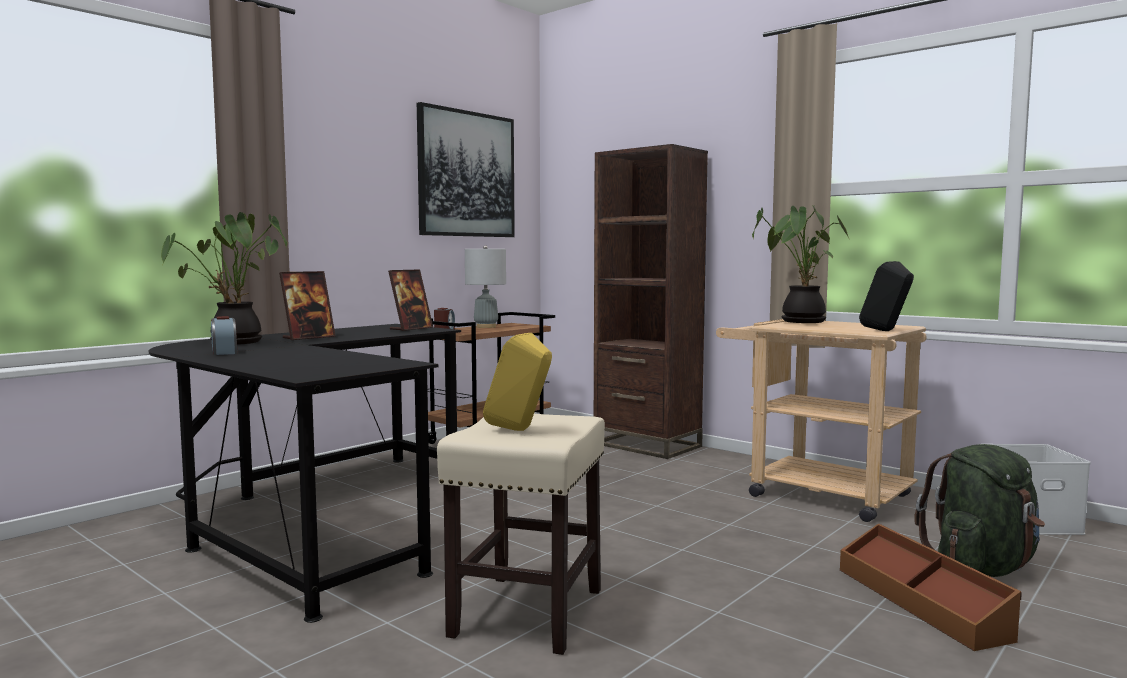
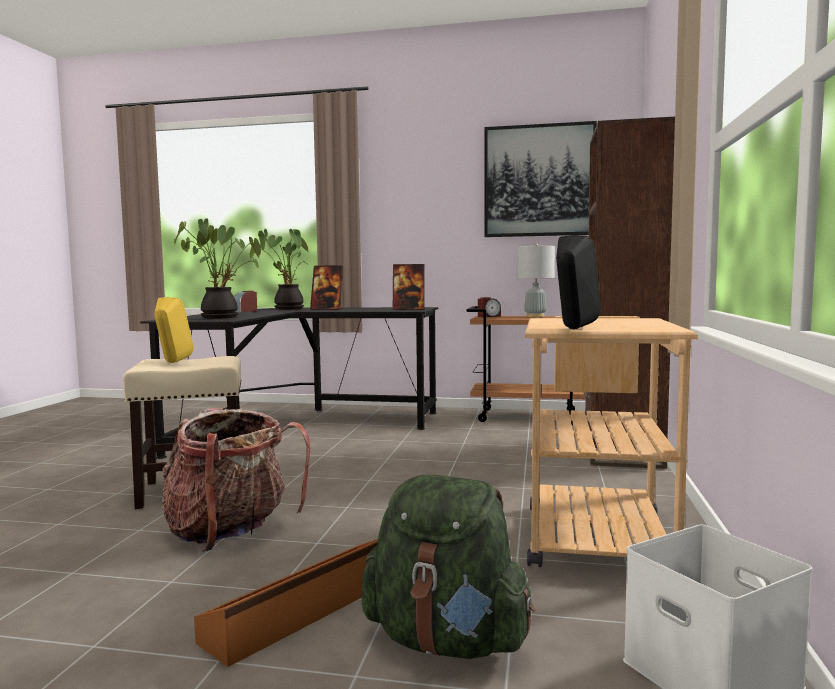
camera: 60 degrees right, 0 degrees up
(710, 608) = (231, 533): none -> backpack
(799, 321) = (608, 317): potted plant -> potted plant (222, 317)

